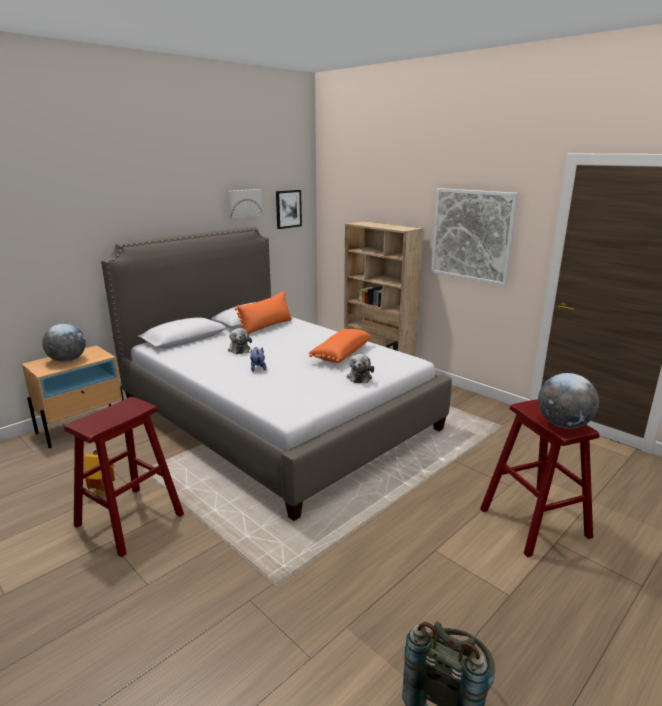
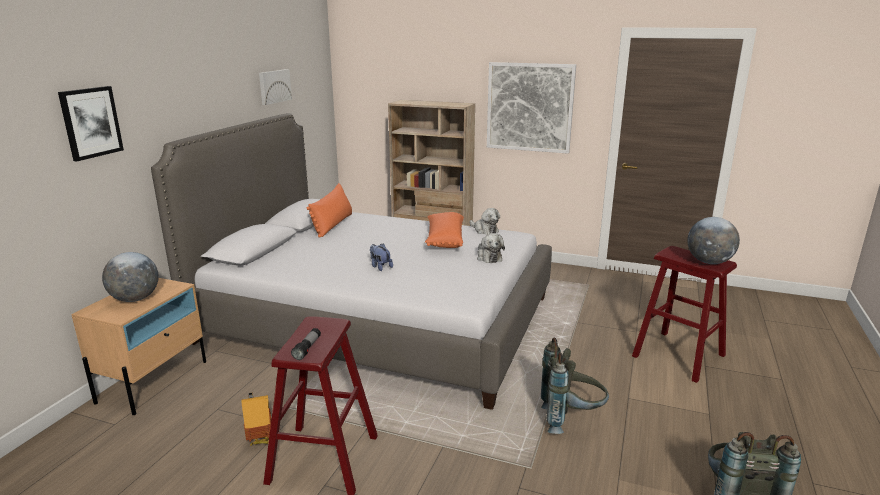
camera: 25 degrees left, 0 degrees up
(96, 422) = (307, 349): none -> flashlight
(239, 349) = (333, 252): plush toy -> plush toy (484, 230)
(288, 209) = (311, 91): picture -> picture (91, 122)
(356, 553) = (570, 419): none -> grey backpack

